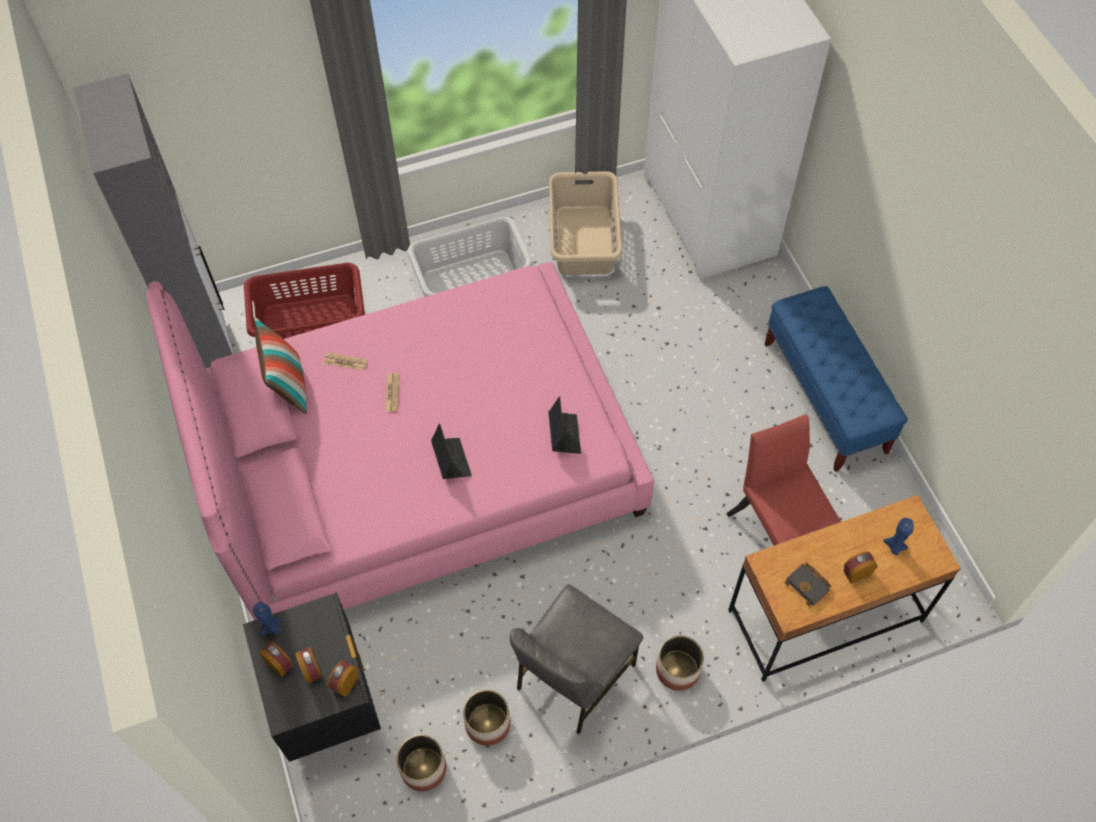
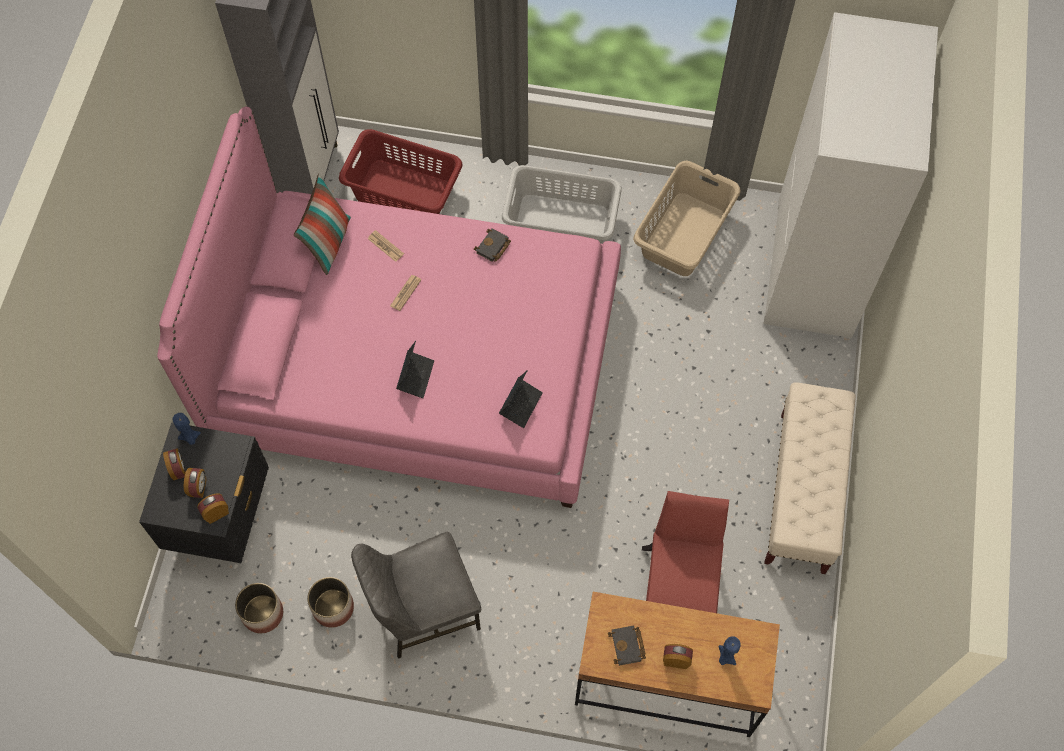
camera: 30 degrees right, 5 degrees up
(446, 315) = (493, 248): none -> black book
(678, 670) = (512, 654): planter -> none
(824, 398) = (802, 493): blue bench -> beige bench

